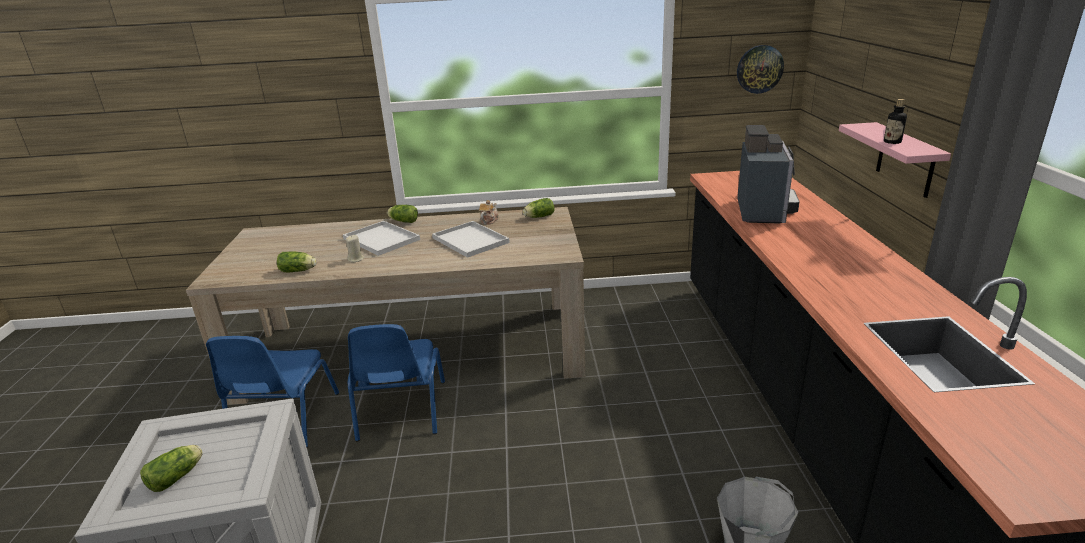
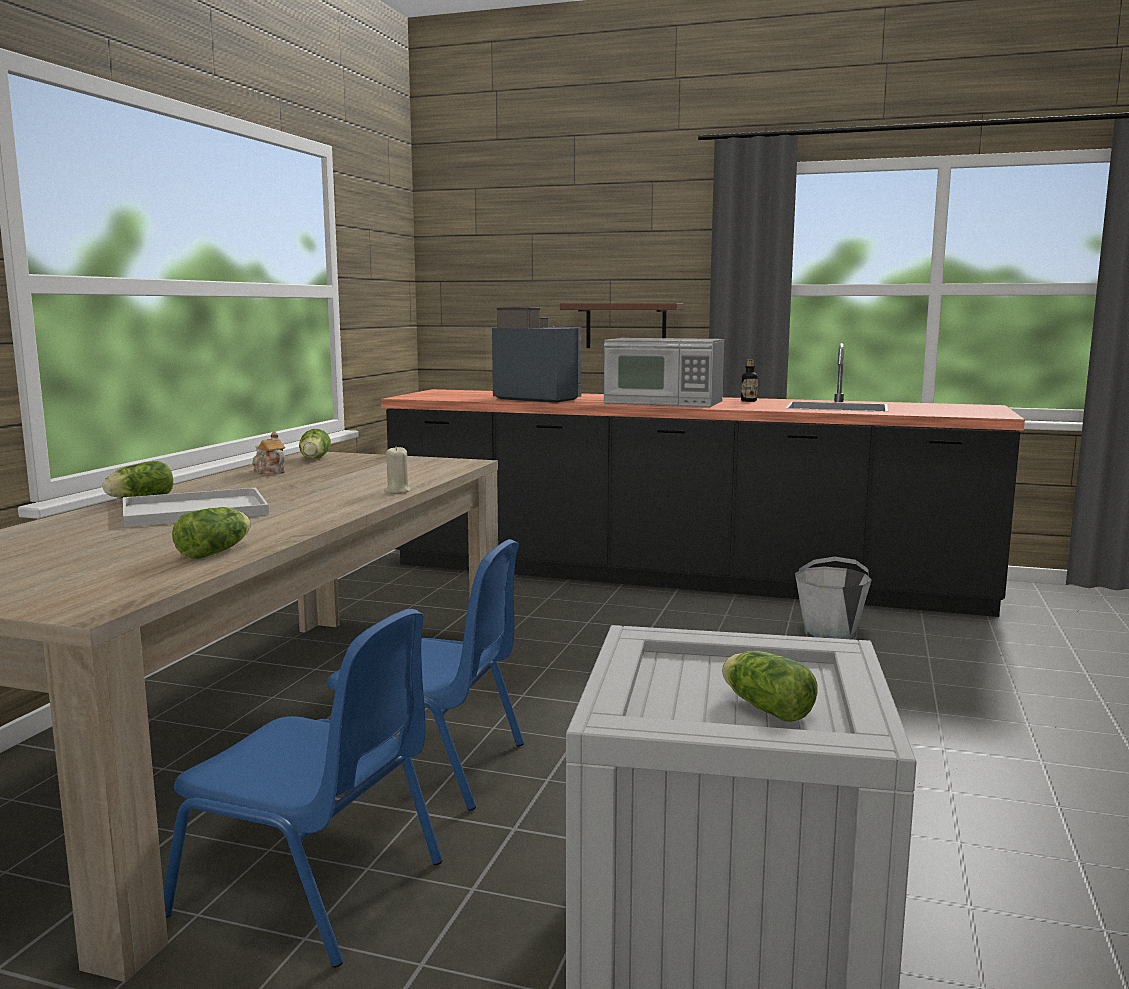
camera: 70 degrees left, 15 degrees down
(356, 259) = (253, 524): beige candle -> beige candle (397, 491)
(469, 240) = (322, 481): white tray -> none
(759, 69) = (391, 274): wall clock -> none
(820, 258) = (663, 402): none -> microwave
(892, 142) = (636, 302): bottle -> bottle (748, 401)
(905, 160) = (626, 326): pink shelf -> brown shelf

